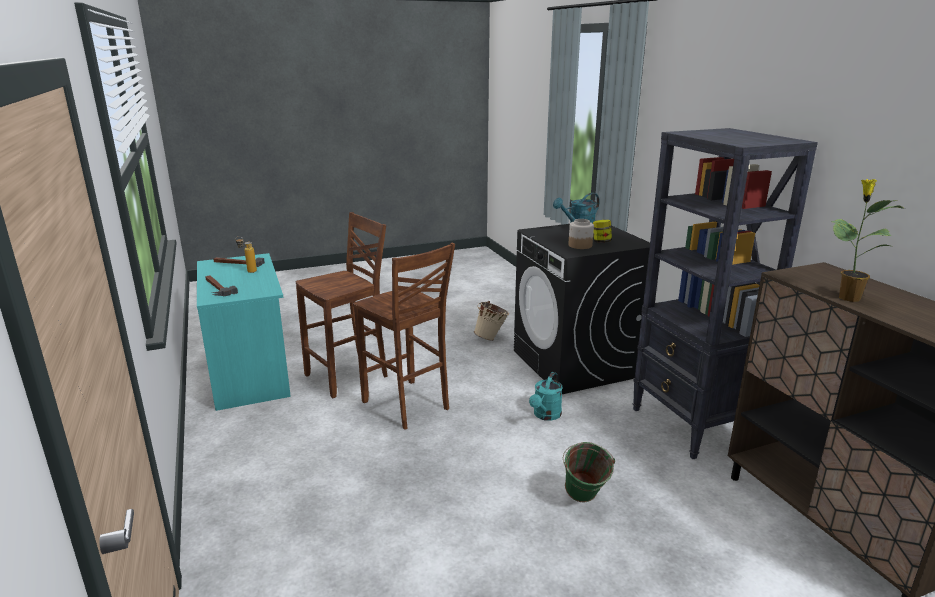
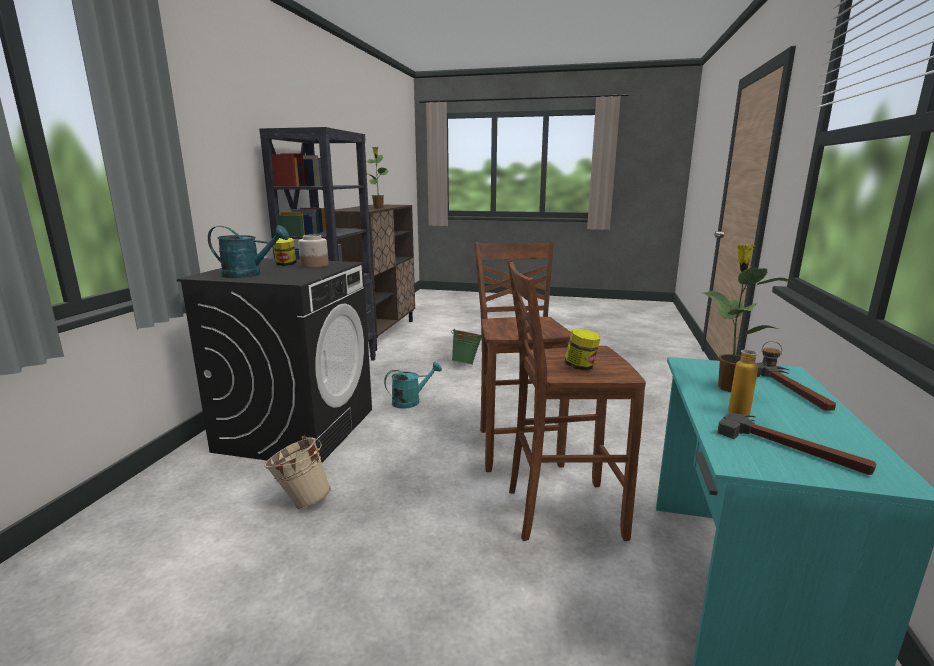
camera: 145 degrees left, 5 degrees down
(251, 282) = (729, 387): none -> potted plant
(334, 280) = (580, 367): none -> jar

